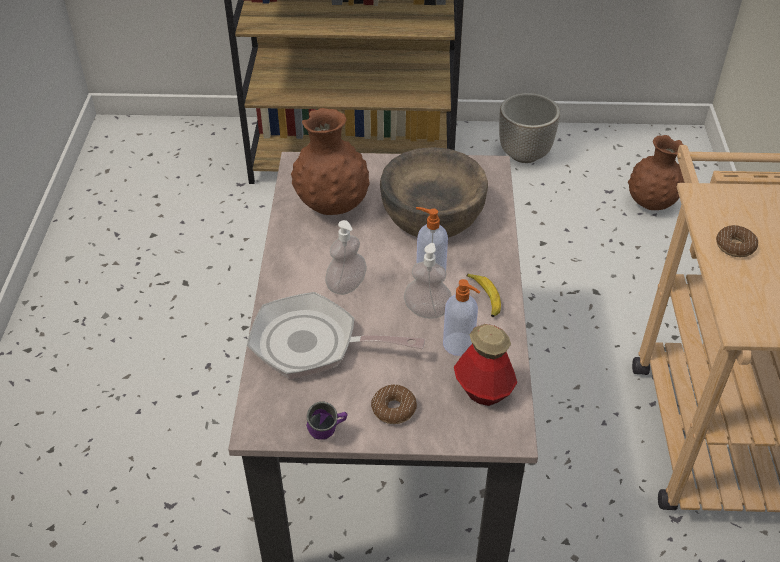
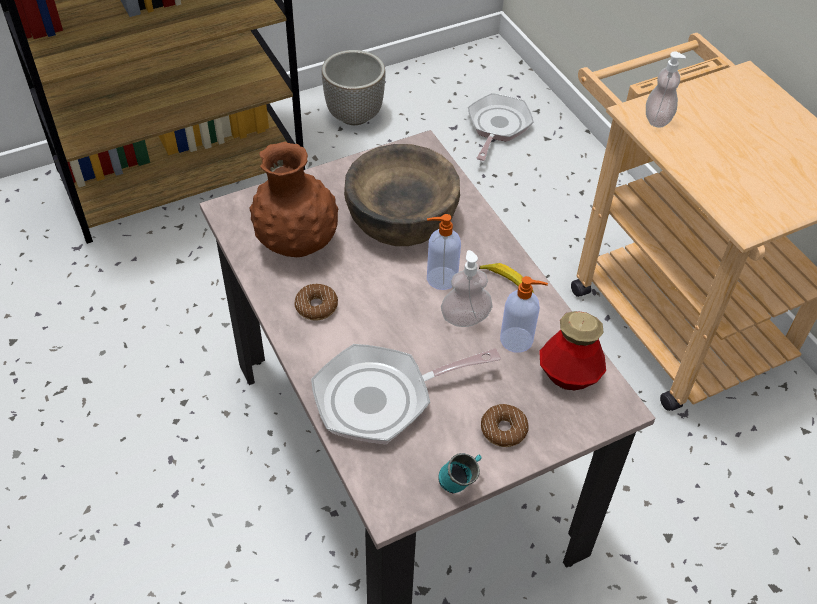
camera: 30 degrees left, 5 degrees up
(328, 433) = (461, 482): purple mug -> turquoise mug
(346, 285) = (371, 323): soap dispenser -> soap dispenser (657, 119)
(651, 203) = (497, 127): brown vase -> frying pan
(735, 246) = (693, 152): donut -> donut (316, 306)

